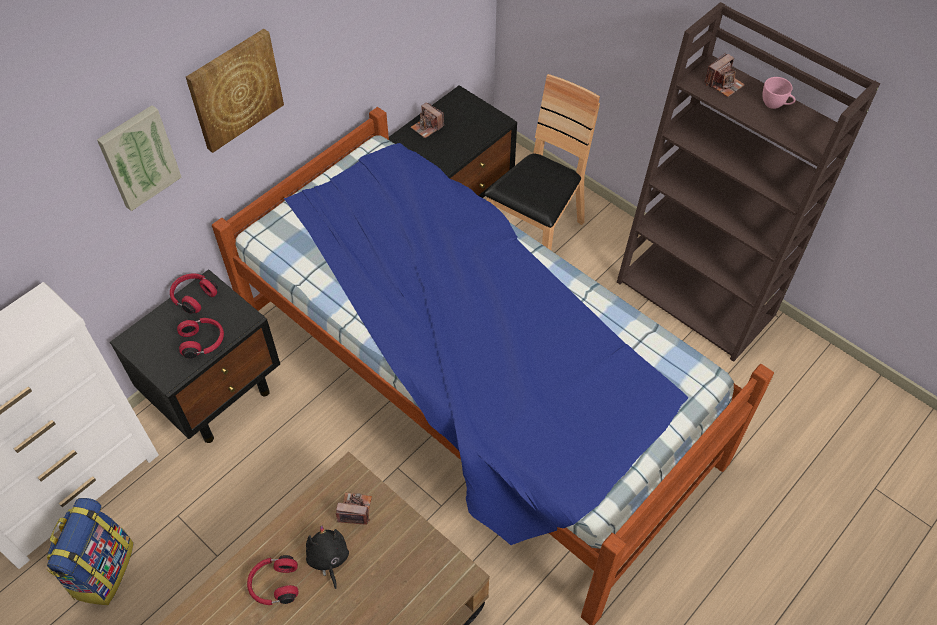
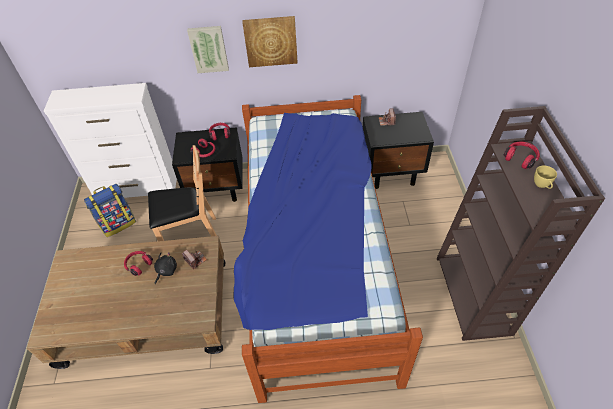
camera: 45 degrees right, 5 degrees down
(536, 238) = (416, 212): brown chair -> brown chair (190, 236)
(723, 84) = (520, 158): camera -> red headphones
(775, 105) = (542, 185): pink cup -> yellow cup

